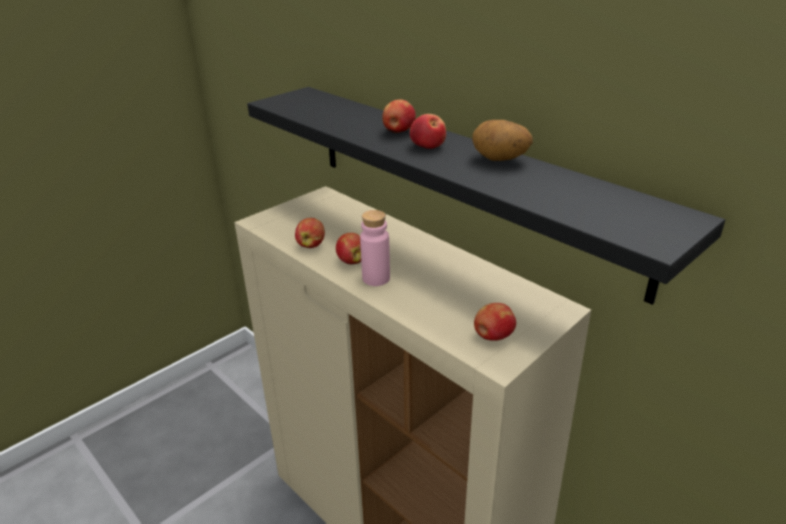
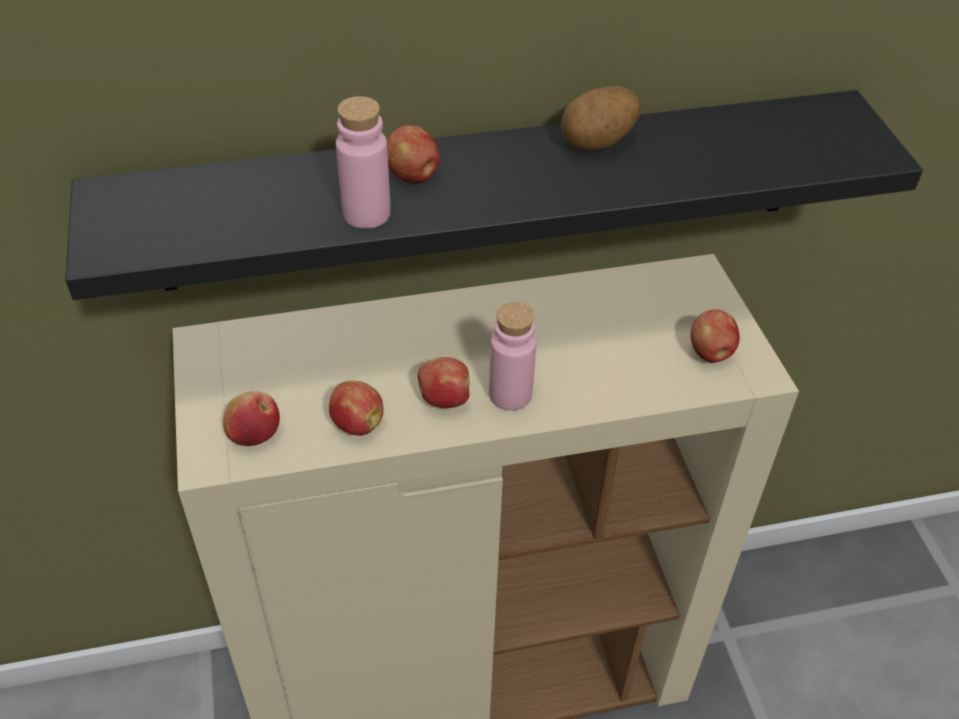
camera: 60 degrees left, 15 degrees up
(356, 131) = (366, 213): none -> pink bottle
(428, 145) = (494, 175): apple -> apple (254, 432)

